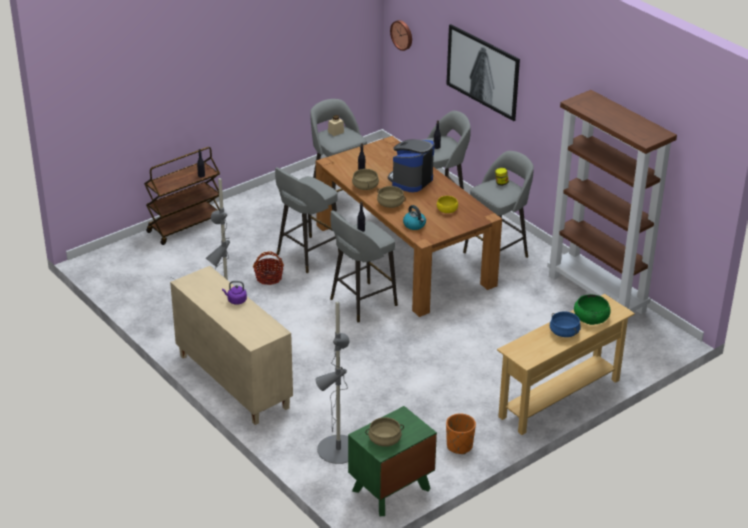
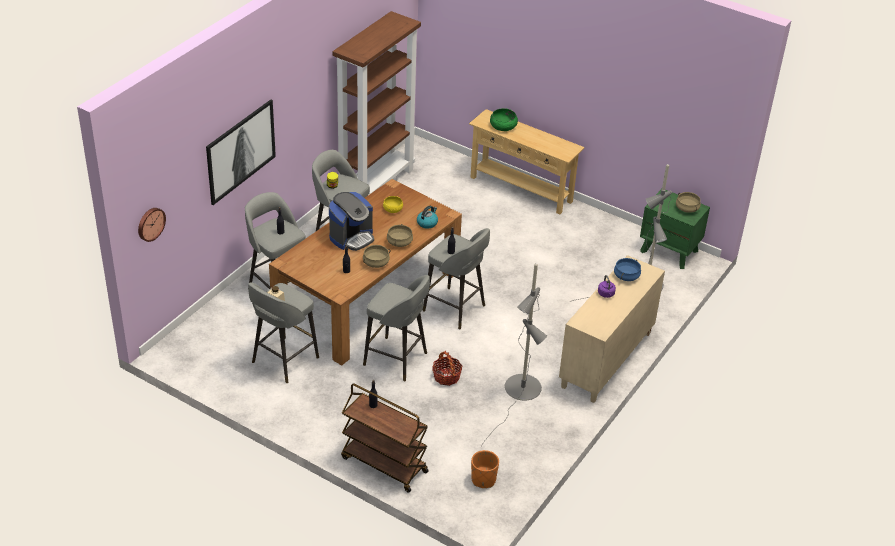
camera: 110 degrees left, 5 degrees up
(411, 180) = (352, 237): coffee machine -> coffee machine turned 60 degrees counterclockwise
(459, 446) = (603, 227): orange planter -> orange planter (483, 480)
(564, 332) = (529, 135): blue cooking pot -> blue cooking pot (626, 276)

